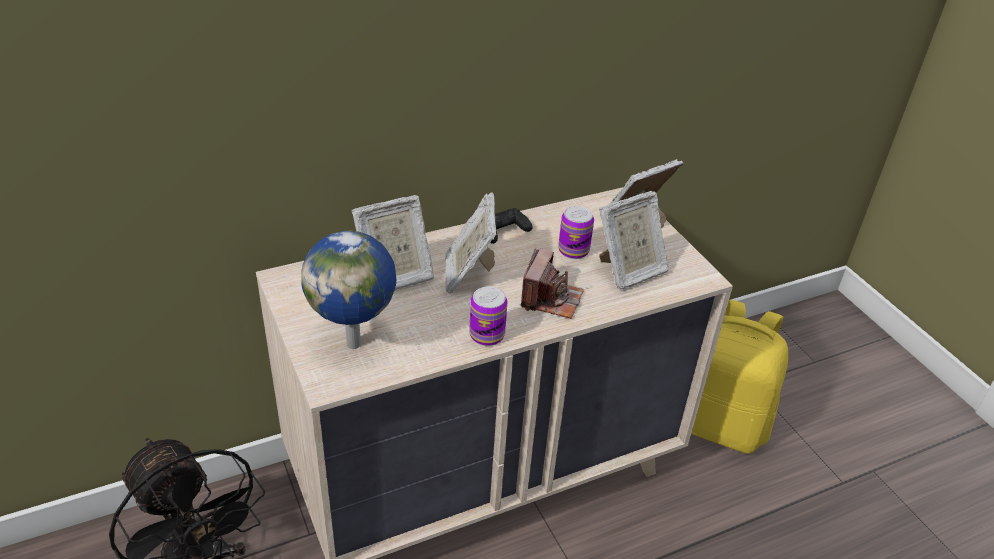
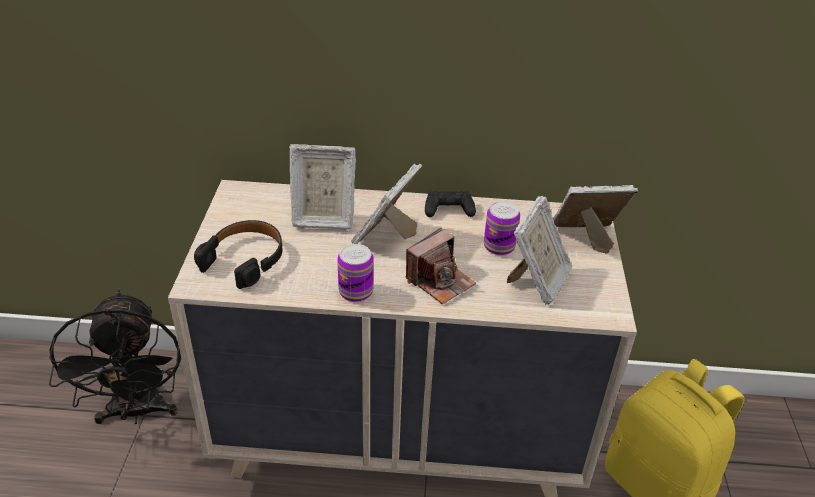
camera: 30 degrees right, 0 degrees up
(355, 343) = (245, 259): globe -> black headphones
(629, 271) = (537, 282): picture frame -> picture frame turned 60 degrees counterclockwise

